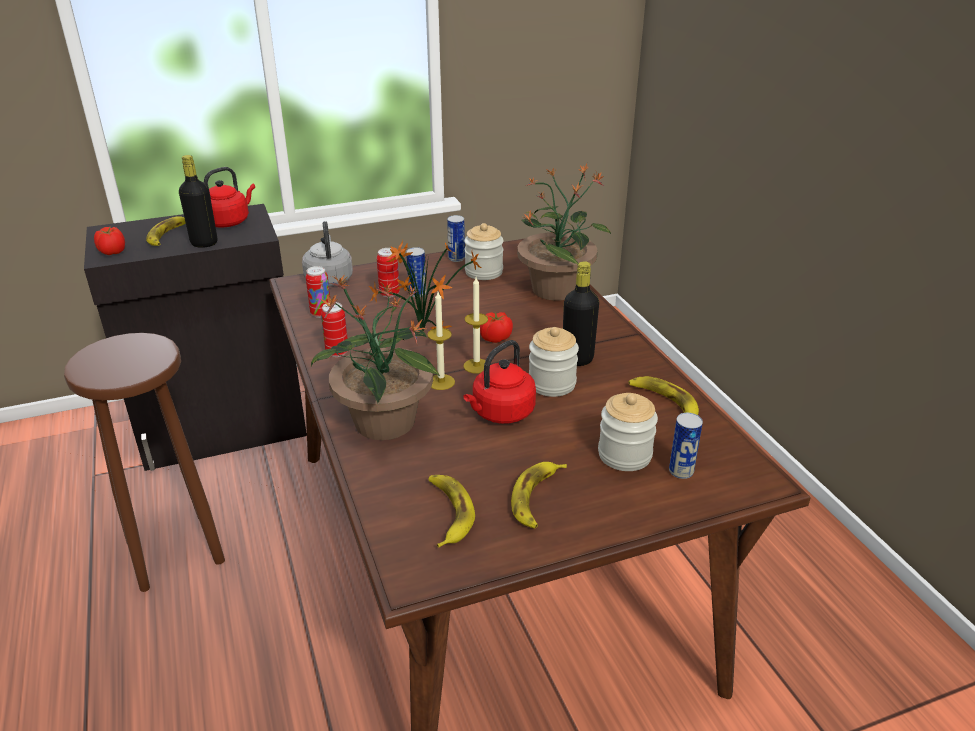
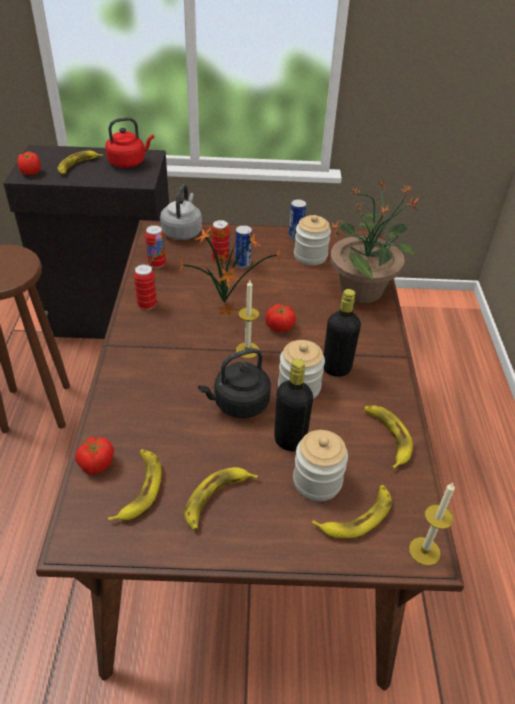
camera: 20 degrees right, 10 degrees up
(204, 243) = (98, 179): black bottle -> black bottle (290, 440)
(384, 423) = (142, 384): potted plant -> none
(385, 506) = (96, 464): none -> tomato
(441, 382) = (209, 358): candle -> candle (424, 551)
(500, 413) = (238, 404): red kettle -> black kettle
(681, 471) = (357, 516): can -> banana

